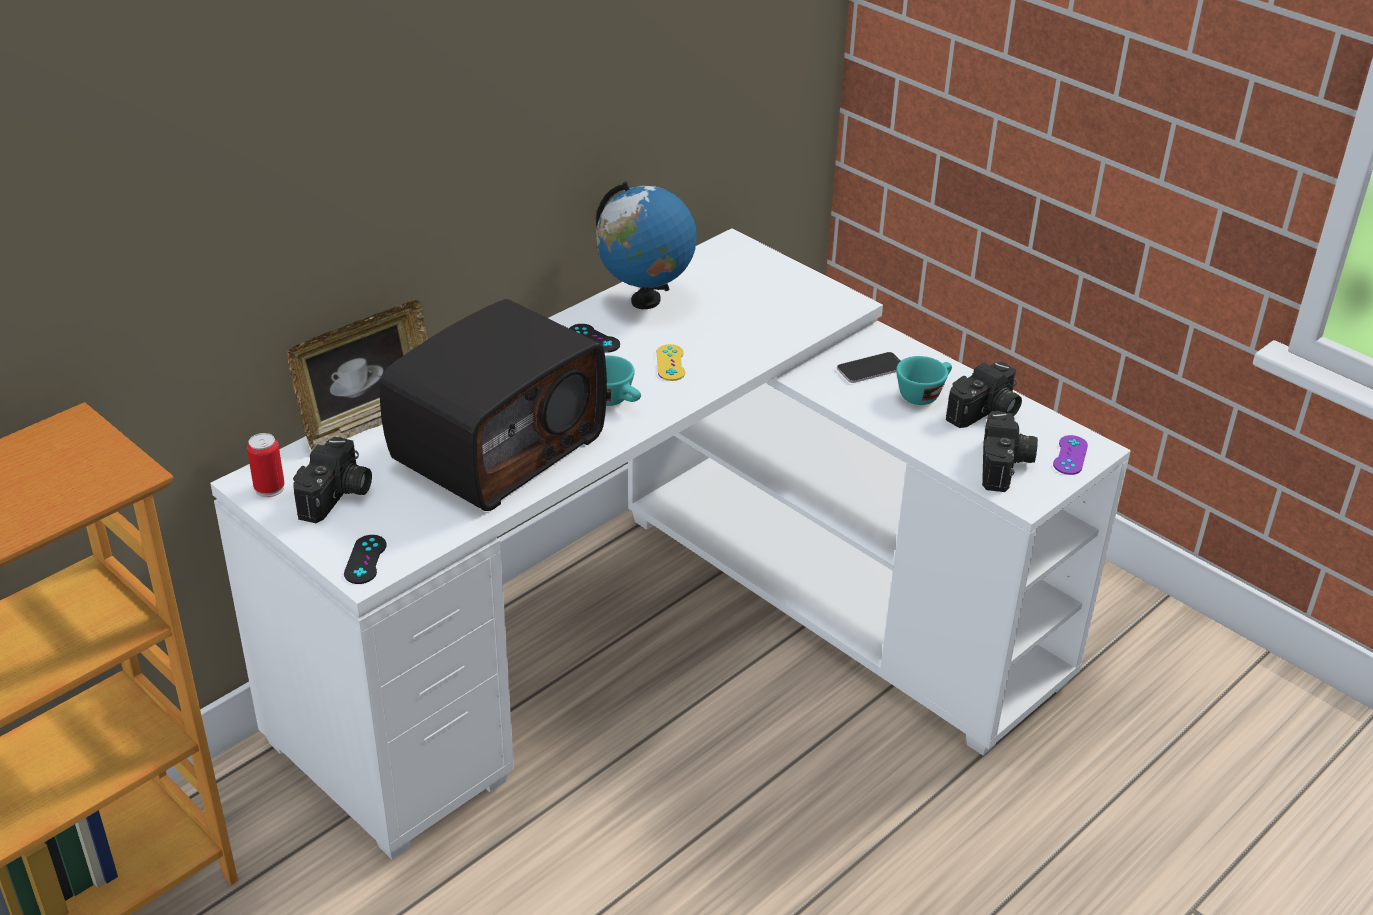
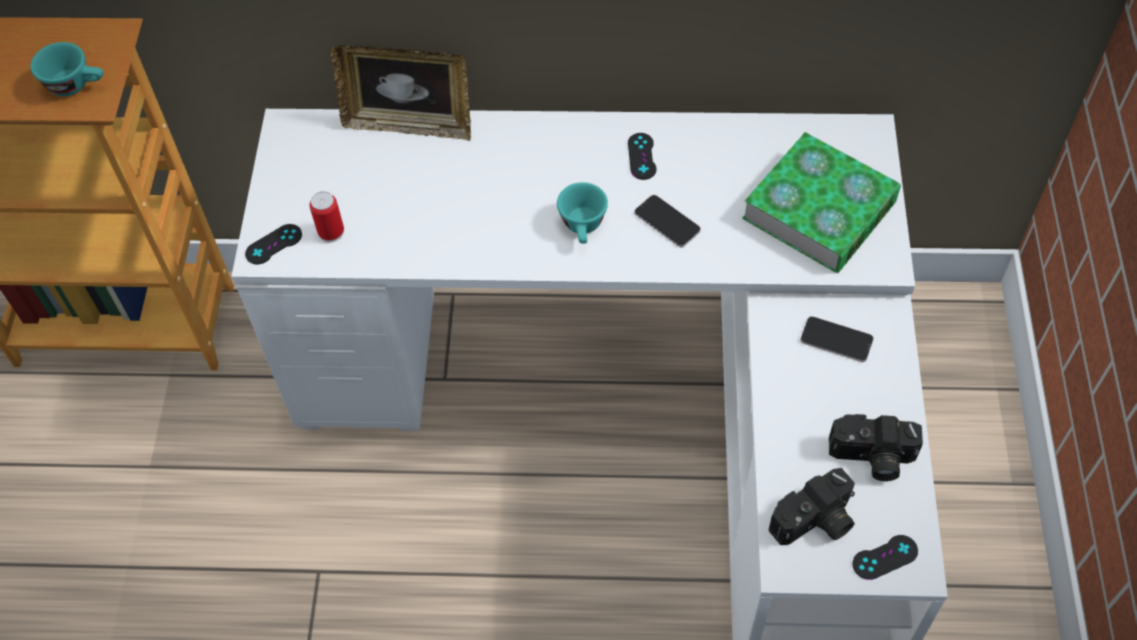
camera: 50 degrees right, 20 degrees up
(269, 488) = (290, 139): can -> can (331, 232)
(337, 497) = (317, 178): camera -> none
(497, 447) = (457, 210): radio -> none
(645, 301) = (725, 145): globe -> none
(670, 363) = (667, 222): yellow game controller -> phone
(764, 300) = (819, 210): none -> book
(923, 393) = (846, 398): turquoise cup -> turquoise cup (76, 84)
(1070, 455) = (885, 557): purple game controller -> black game controller

